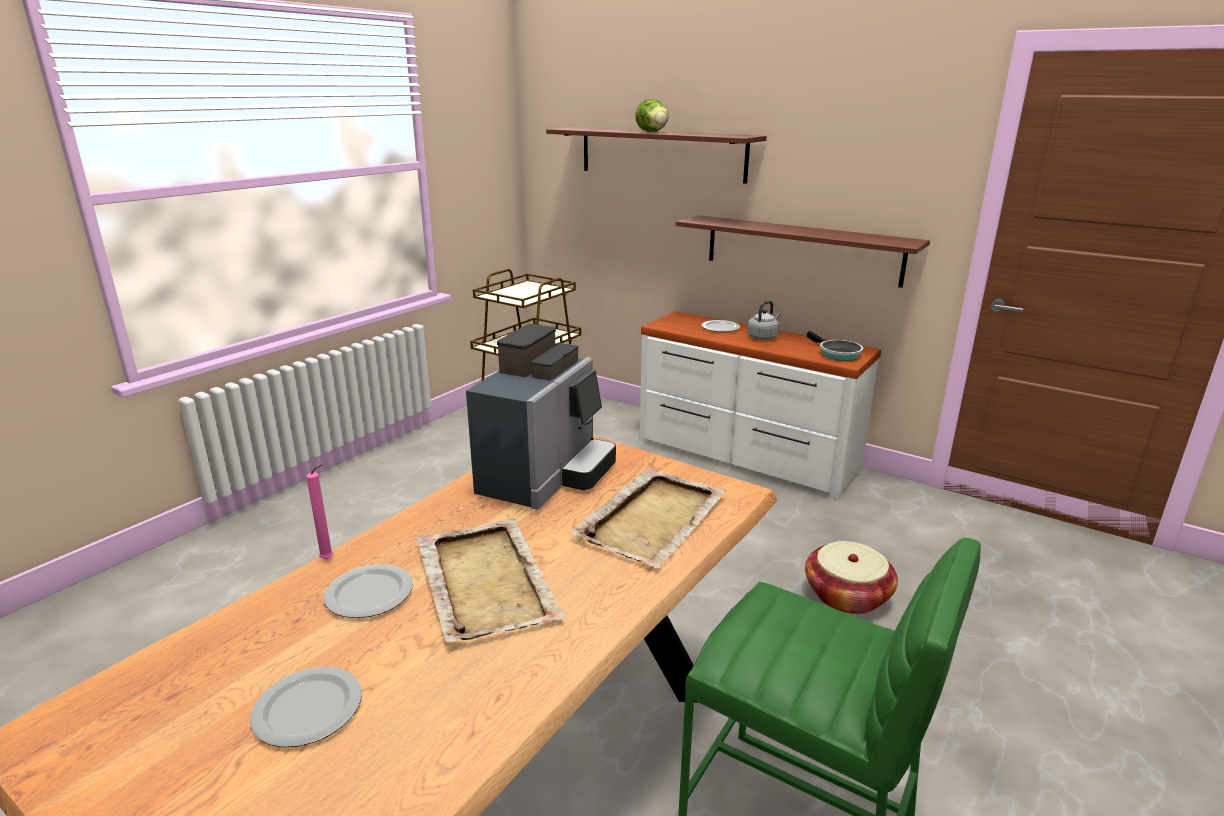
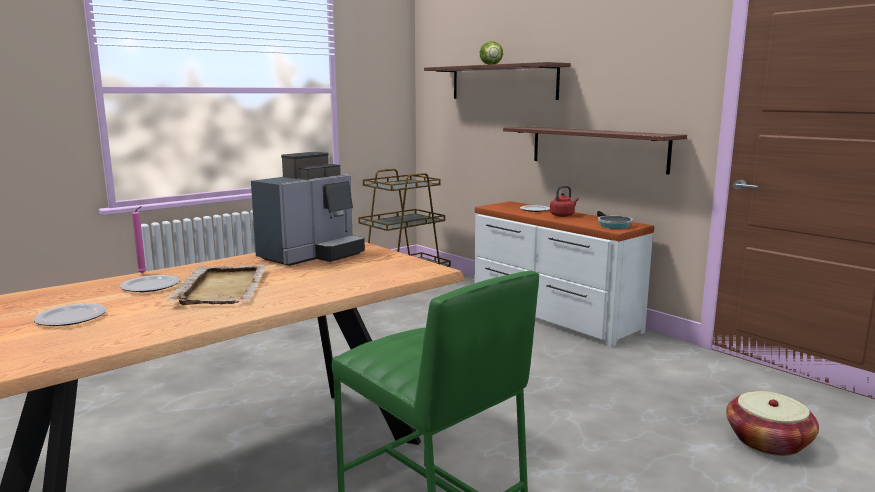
camera: 15 degrees right, 10 degrees down
(653, 518) = (360, 275): beige tray -> none
(763, 337) = (563, 215): grey kettle -> red kettle
(846, 596) = (573, 401): basket -> basket (768, 441)

